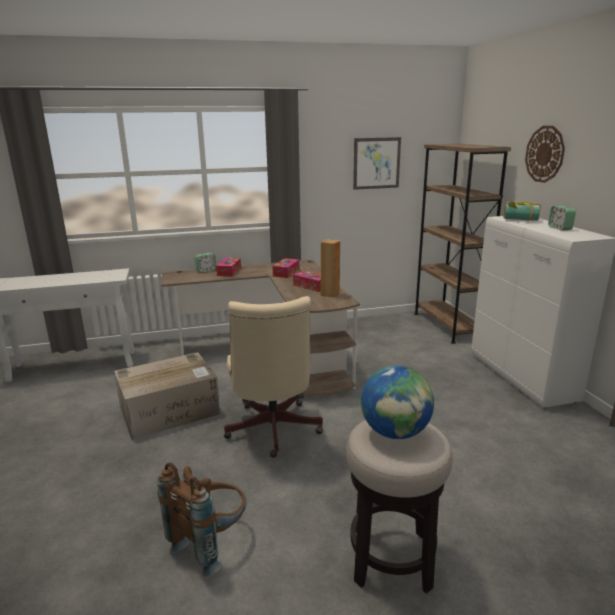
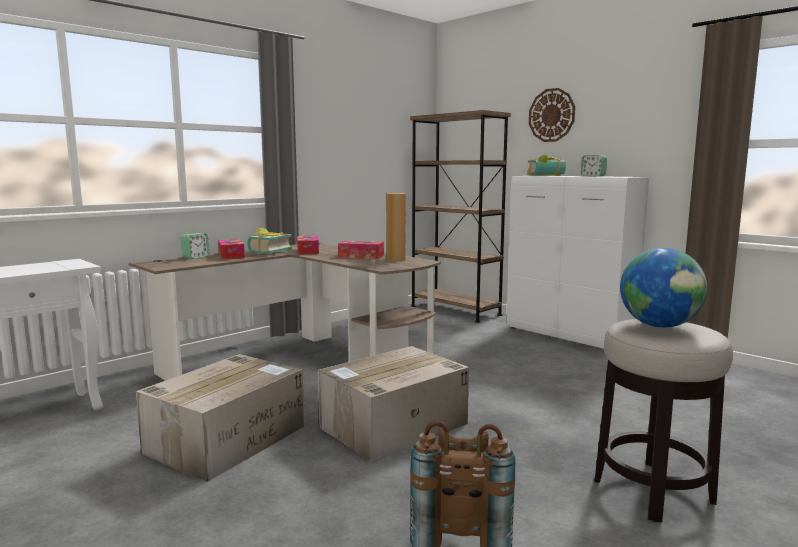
camera: 30 degrees left, 10 degrees down
(258, 270) = (267, 252): none -> book
(272, 431) = (392, 426): beige office chair -> cardboard box
(376, 163) = (367, 133): picture -> none

